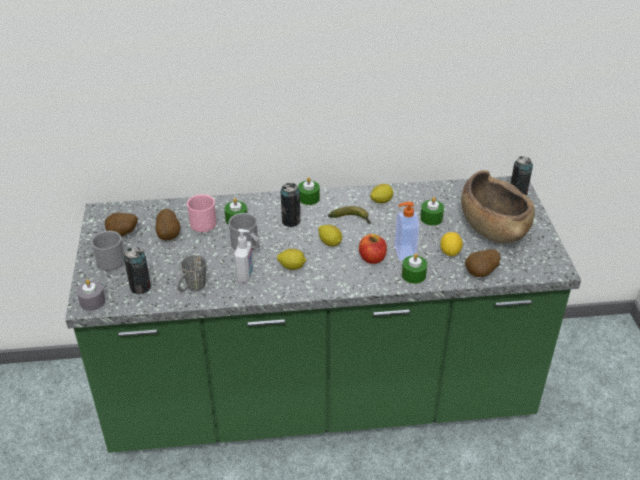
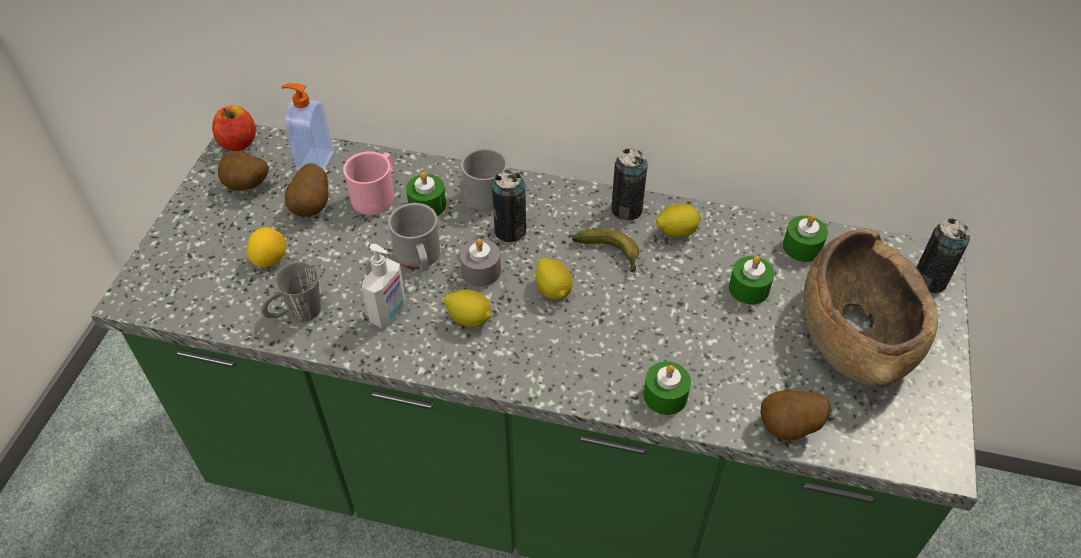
camera: 20 degrees right, 10 degrees up
(92, 301) = (143, 294): grey candle -> grey candle (481, 271)
(109, 258) = (206, 224): grey mug -> grey mug (484, 190)
(140, 287) = (223, 289): can -> can (626, 210)
(308, 198) = (559, 195): green candle -> green candle (802, 247)
(372, 258) = (609, 341): apple -> apple (238, 142)
(404, 252) = (669, 344): soap dispenser -> soap dispenser (314, 161)
(450, 252) = (751, 367): lemon -> lemon (270, 259)

